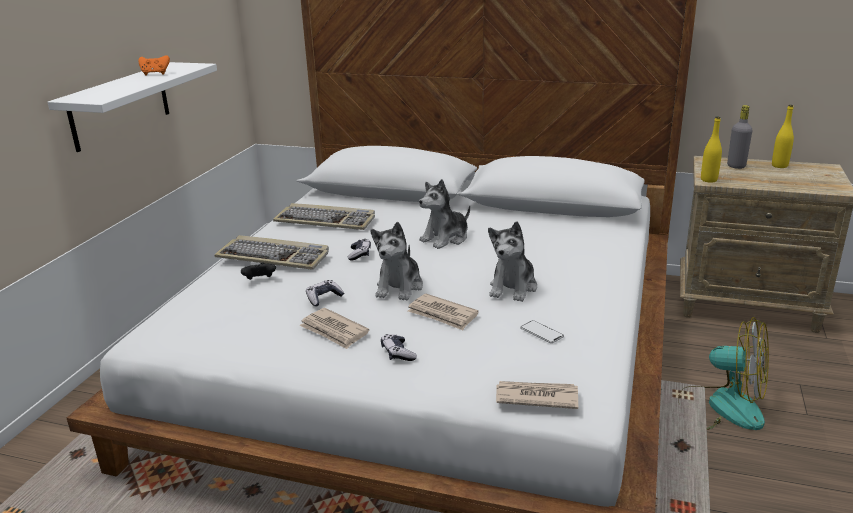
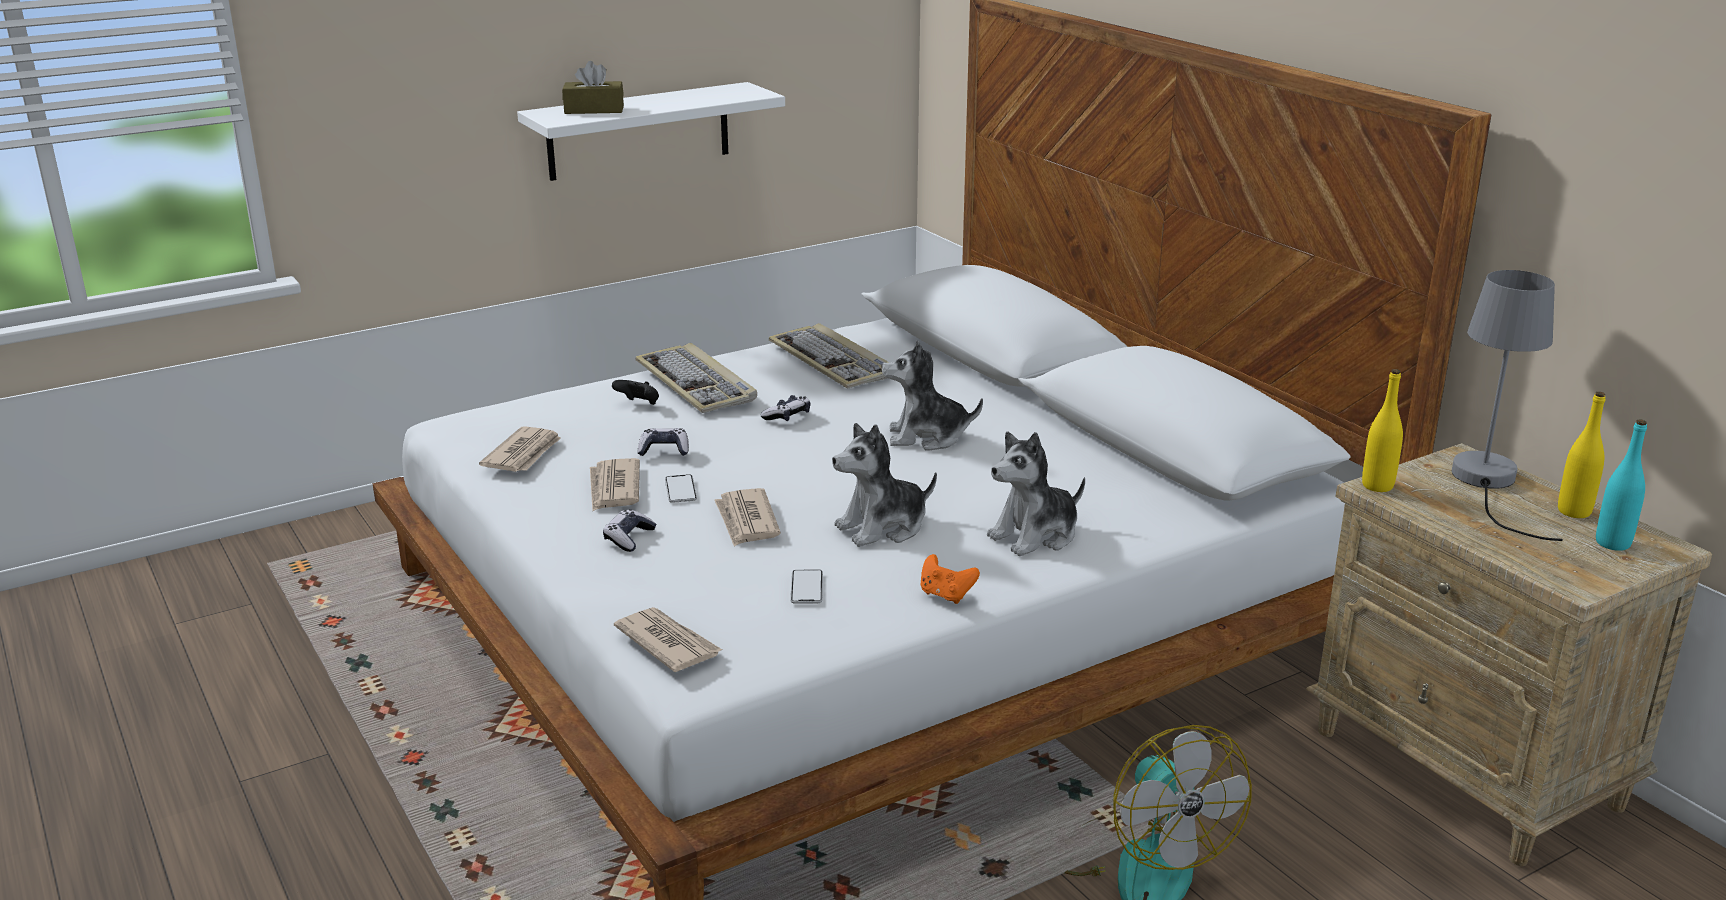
camera: 40 degrees right, 0 degrees up
(107, 90) = (594, 110): none -> brown tissue box
(155, 74) = (688, 97): orange game controller -> orange game controller (946, 595)
(239, 336) = (523, 454): none -> newspaper
(374, 315) = (680, 490): none -> phone
(399, 287) = (763, 472): plush toy -> plush toy (1035, 536)
(736, 166) = (1488, 484): grey bottle -> grey table lamp
(813, 172) = (1612, 543): none -> turquoise bottle

